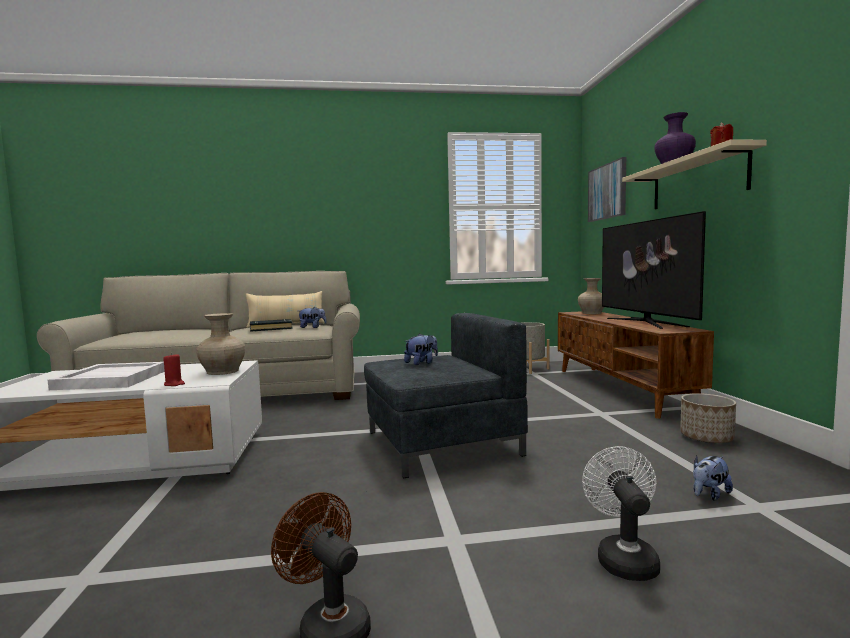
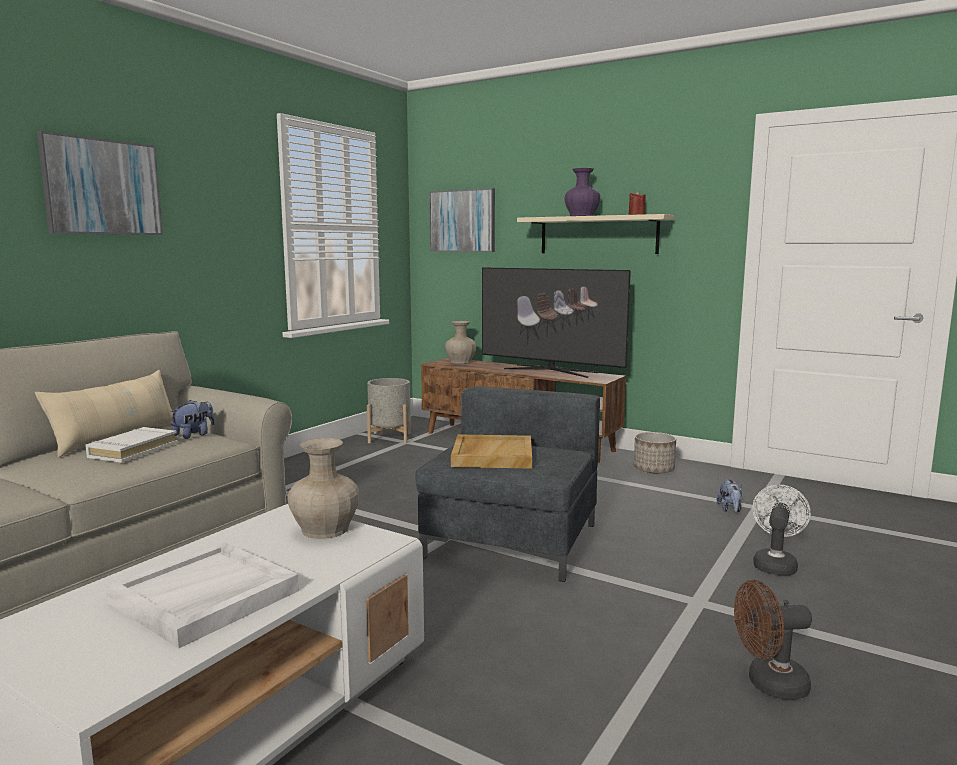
camera: 50 degrees left, 5 degrees up
(174, 384) = (347, 563): red candle -> none
(271, 328) = (133, 450): black book -> white book
(321, 191) = (102, 187): none -> picture
(421, 363) = (491, 455): plush toy -> beige tray
(623, 557) = (775, 564): white fan -> white fan turned 75 degrees clockwise

